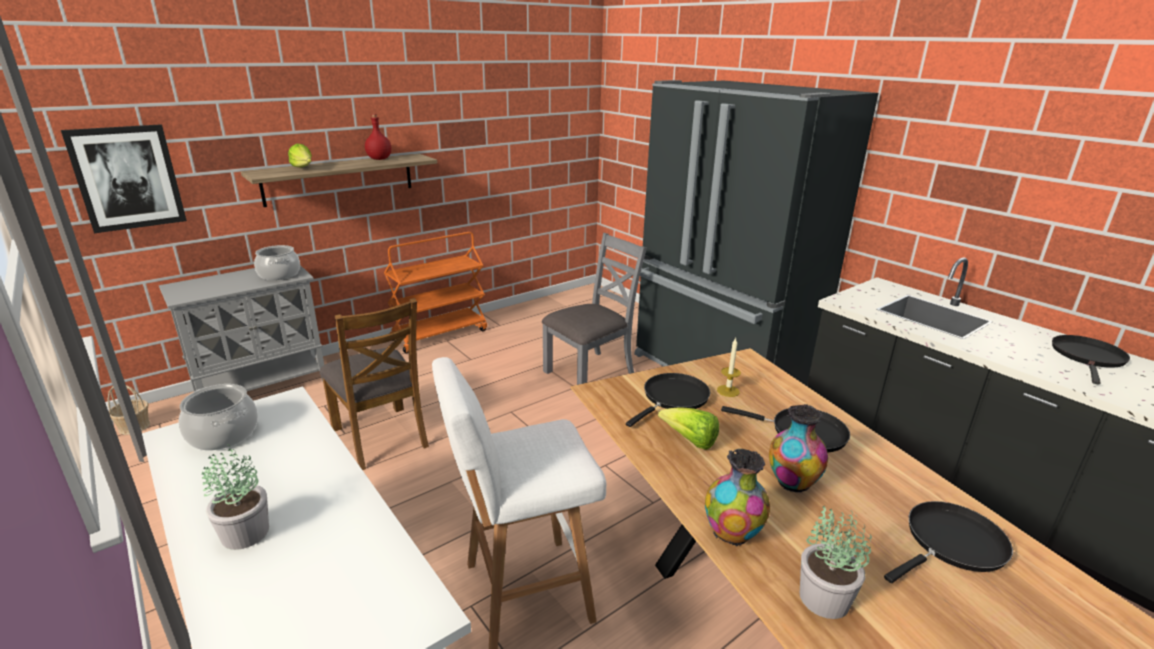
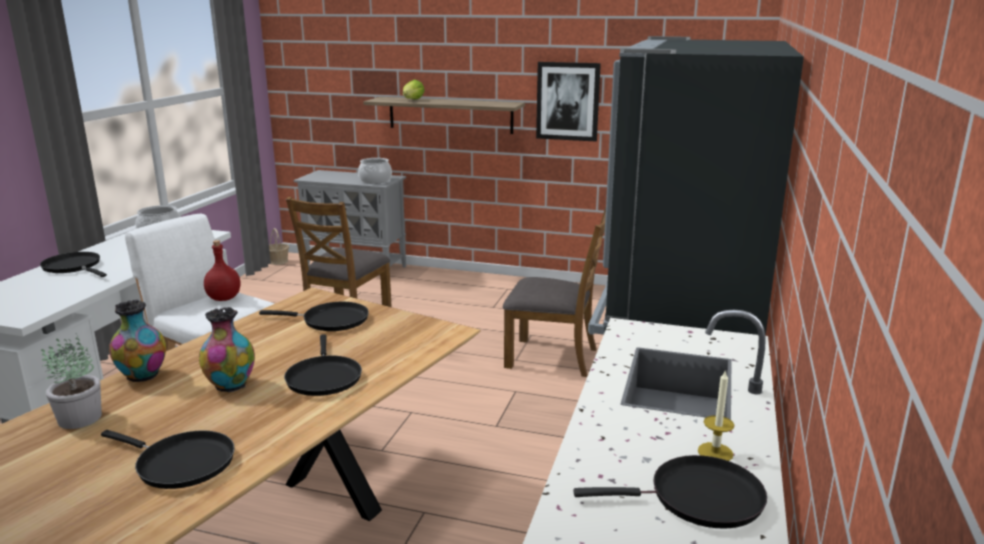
camera: 55 degrees right, 5 degrees down
(127, 178) = (314, 91): picture -> picture (568, 101)
(244, 533) = (74, 267): potted plant -> black frying pan
(379, 159) = (479, 101): red bottle -> red bottle (223, 298)
(439, 334) = (512, 283): orange cart -> none
(590, 372) = (553, 357): grey chair -> brown chair
(690, 441) = (264, 339): lettuce -> none
(728, 391) = (370, 336): candle -> candle (715, 452)

